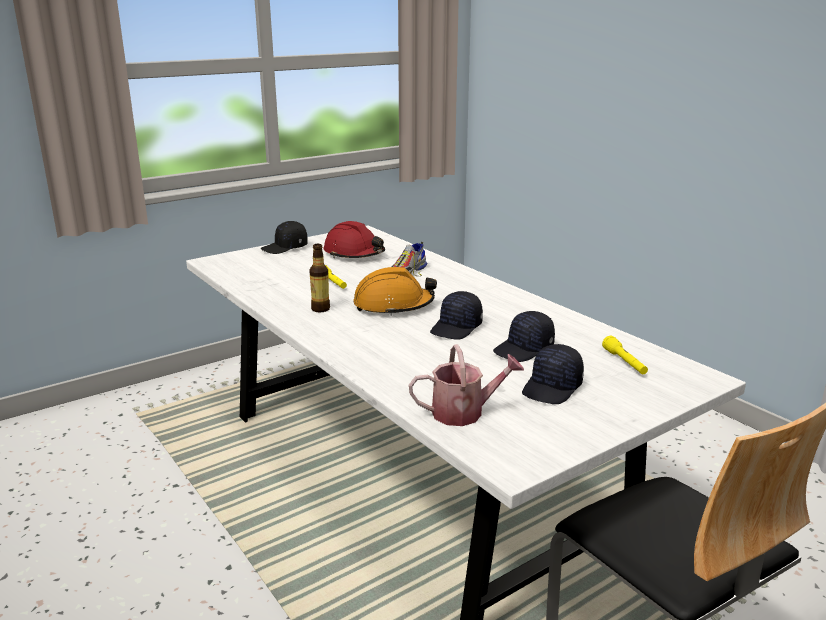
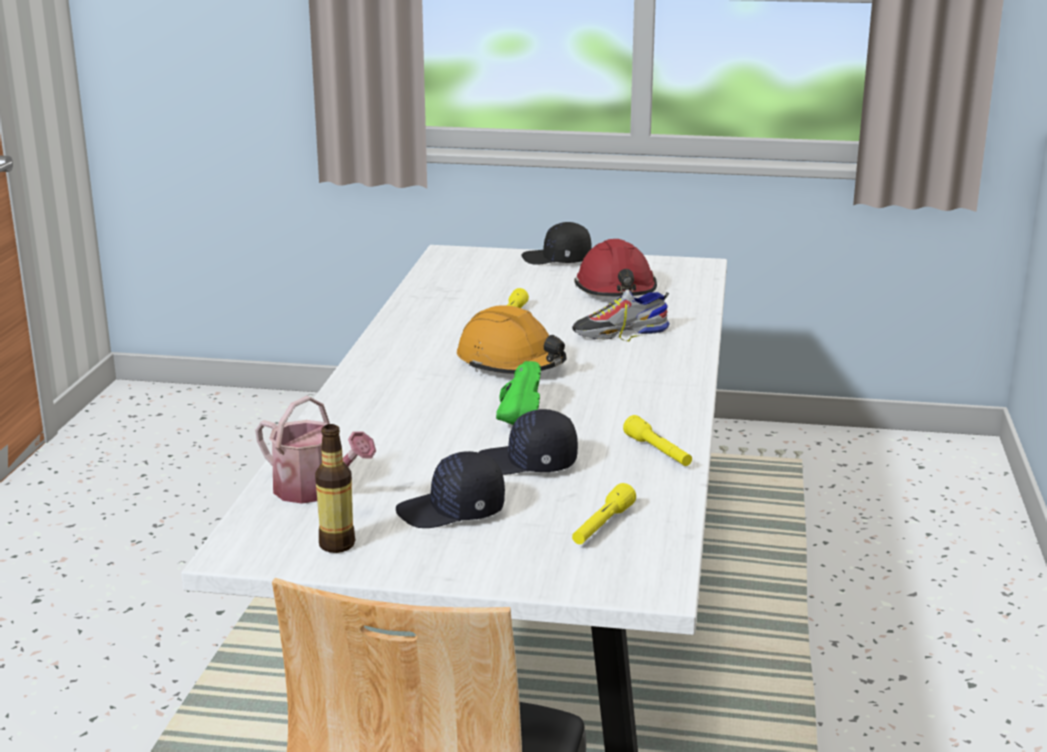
camera: 45 degrees right, 0 degrees up
(320, 309) = (431, 340): bottle -> bottle (337, 545)
(457, 328) = (516, 412): black cap -> green shoe
(561, 320) = (658, 452): none -> yellow flashlight

